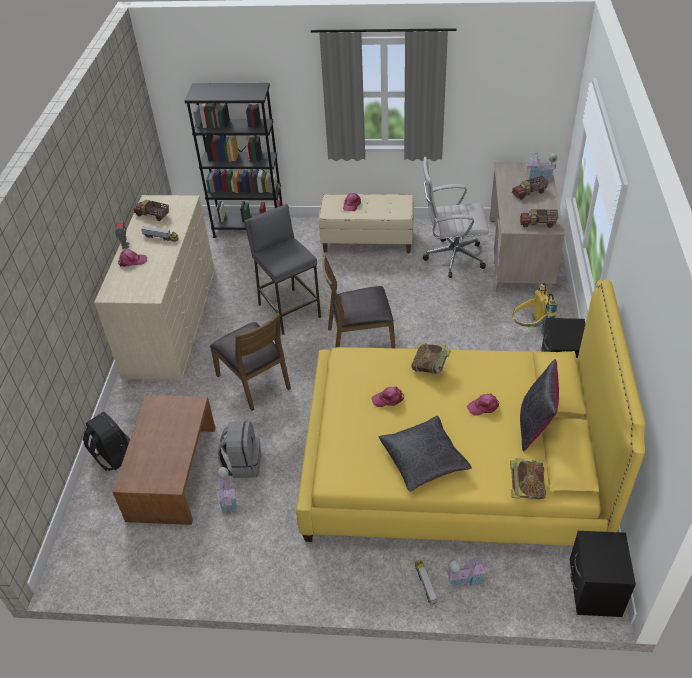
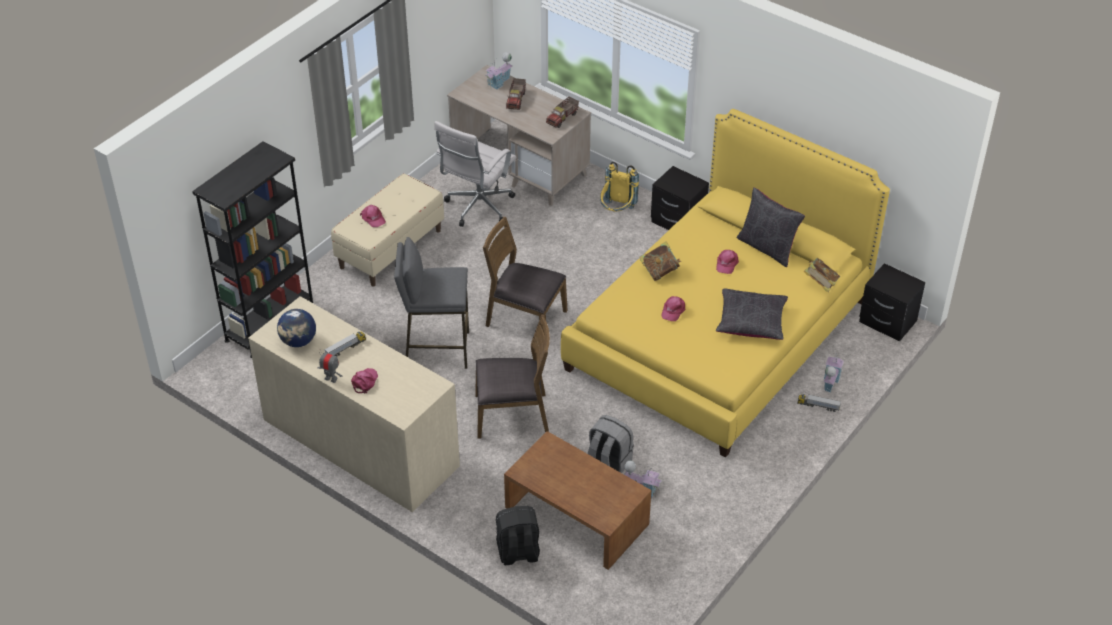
camera: 60 degrees left, 0 degrees up
(153, 215) = (298, 341): toy truck -> globe
(360, 339) = (525, 319): brown chair -> brown chair turned 90 degrees clockwise

